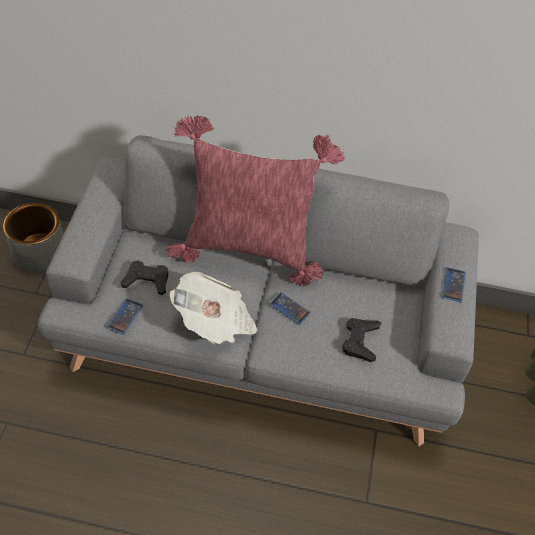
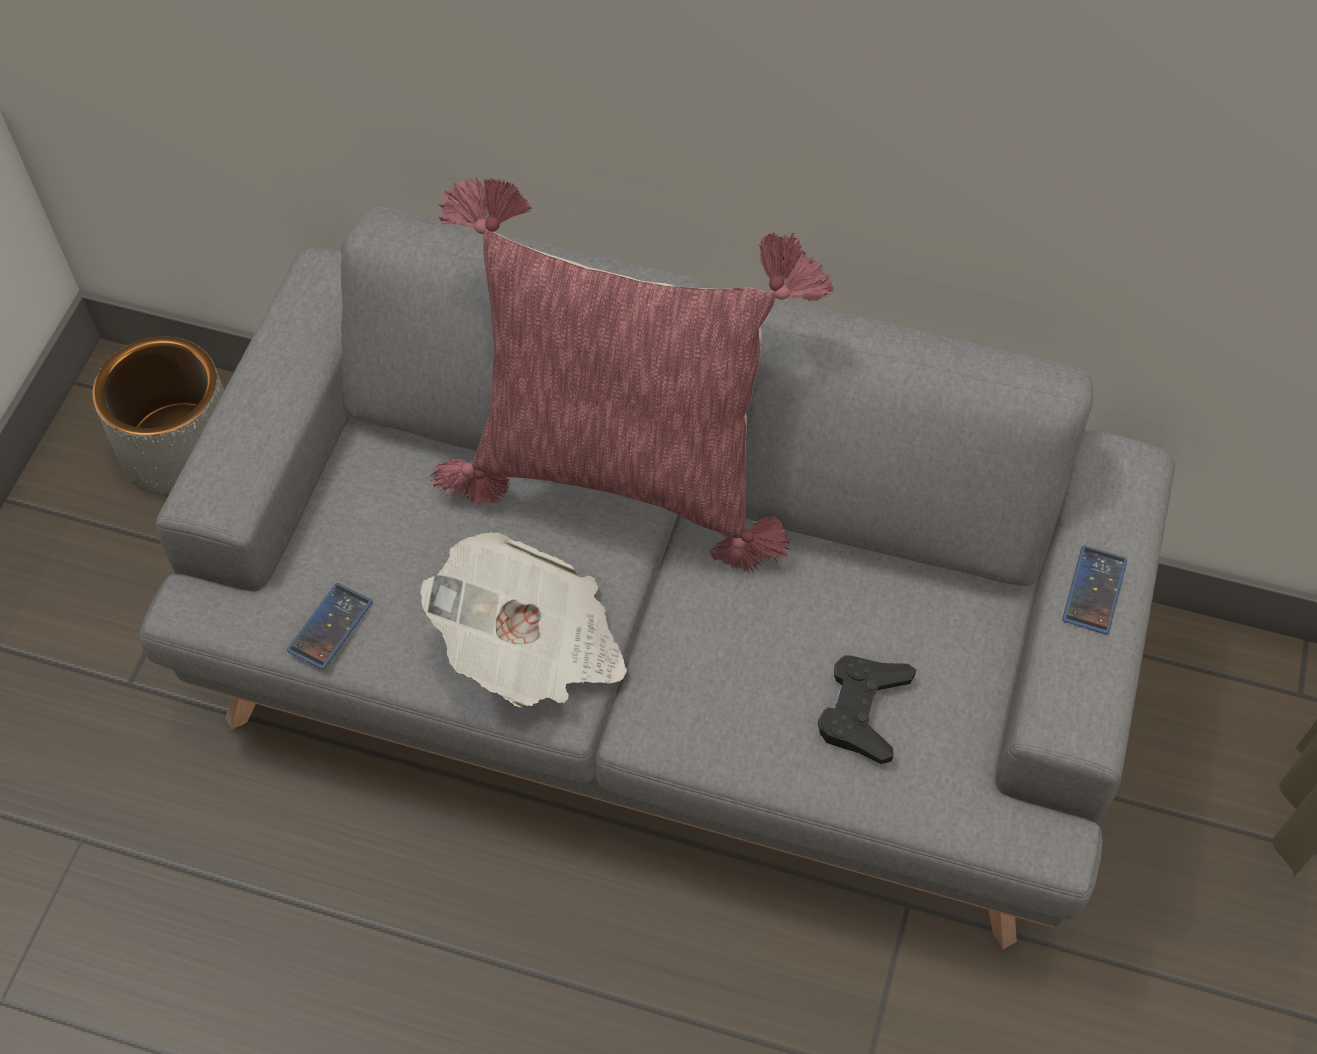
camera: 10 degrees right, 5 degrees up
(147, 280) = (386, 542): black game controller -> none
(290, 308) = (707, 624): phone -> none

